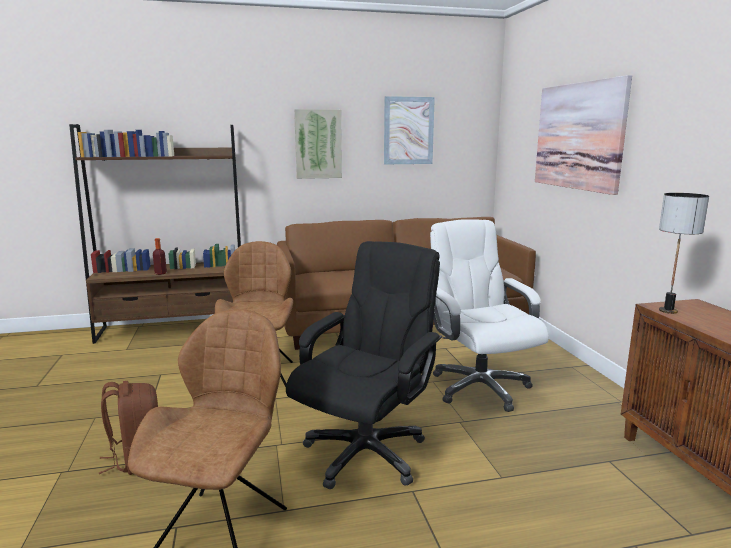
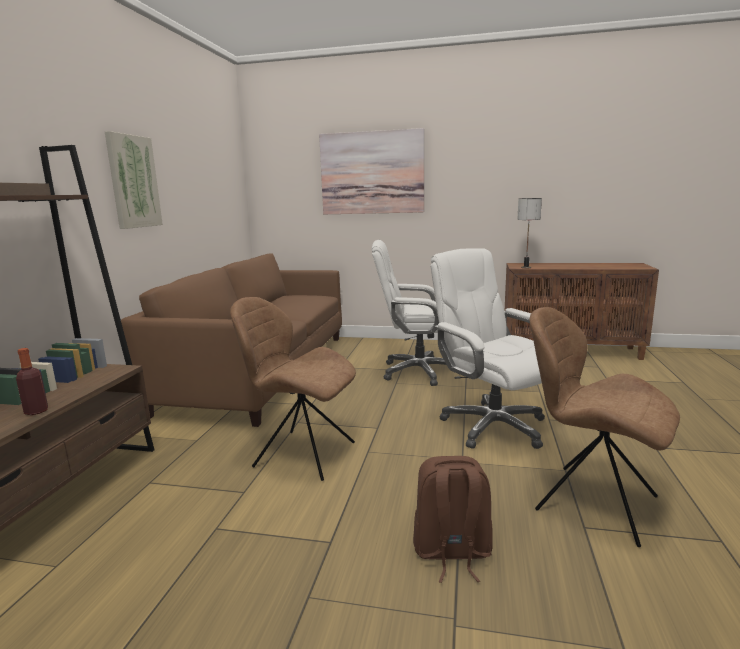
camera: 65 degrees left, 0 degrees up
(365, 452) = (493, 426): black office chair -> white office chair
(408, 131) = (198, 169): picture -> none

